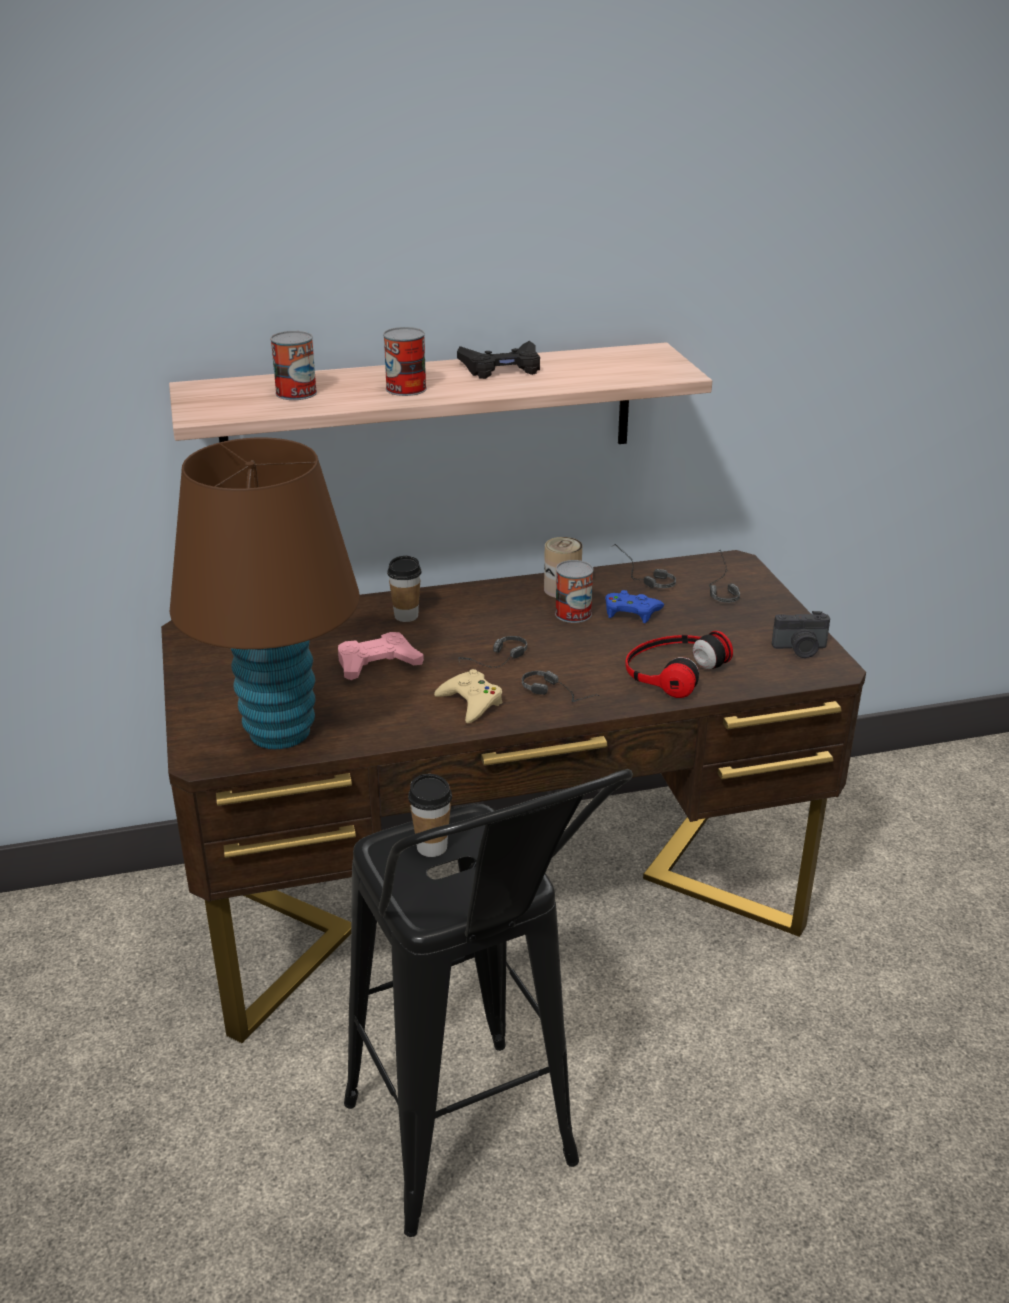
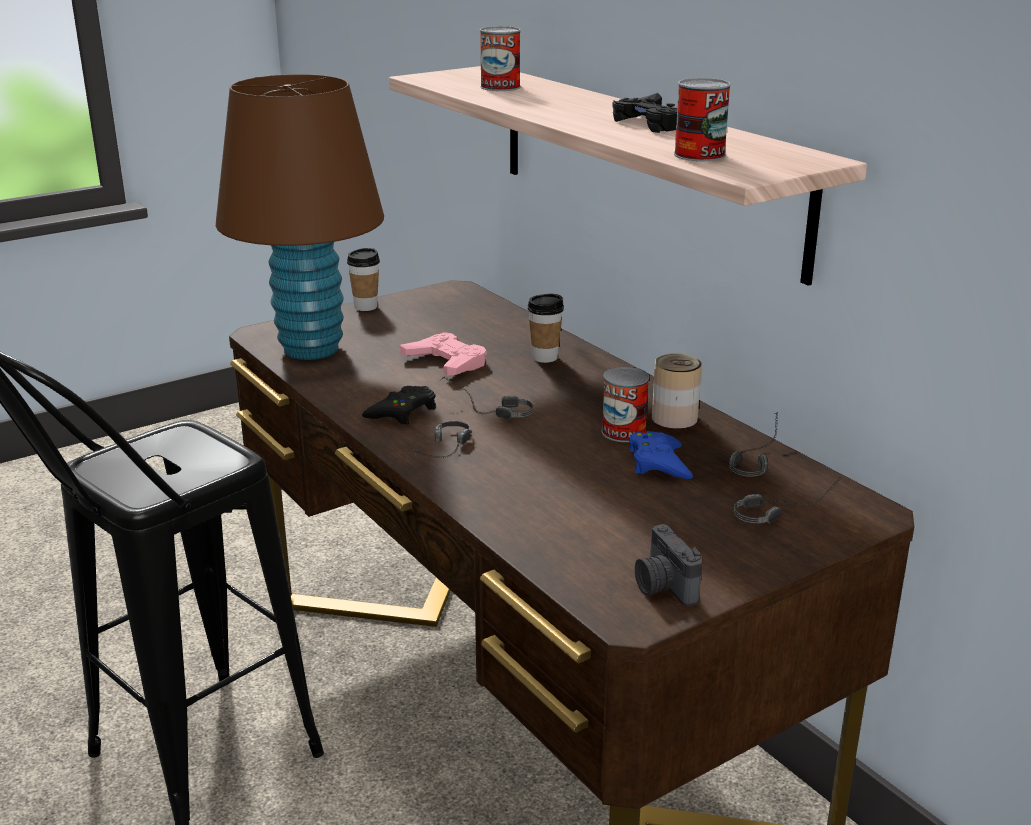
camera: 70 degrees right, 5 degrees down
(406, 389) = (551, 107): can -> can (699, 155)
(432, 847) = (188, 450): cup -> cup (366, 307)
(471, 702) = (402, 412): beige game controller -> black game controller
(672, 670) = (541, 504): headphones -> none

